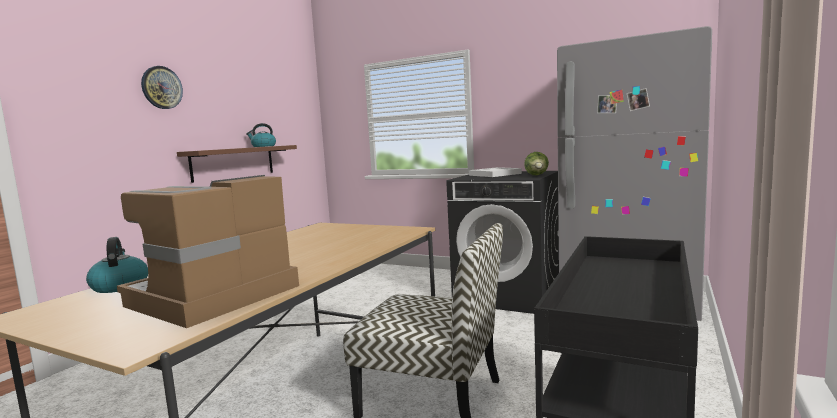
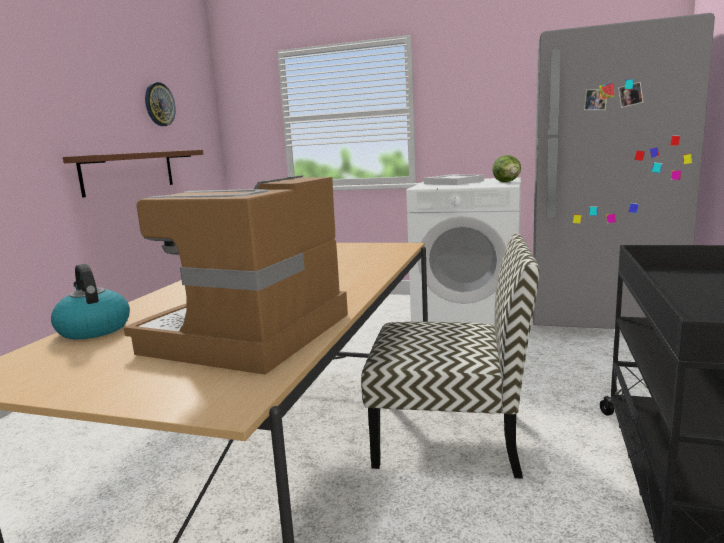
camera: 10 degrees left, 5 degrees up
(161, 87) = (38, 69): wall clock -> wall clock (159, 104)
(263, 146) = (164, 151): kettle -> none
(509, 295) = (469, 318): black washing machine -> white washing machine

